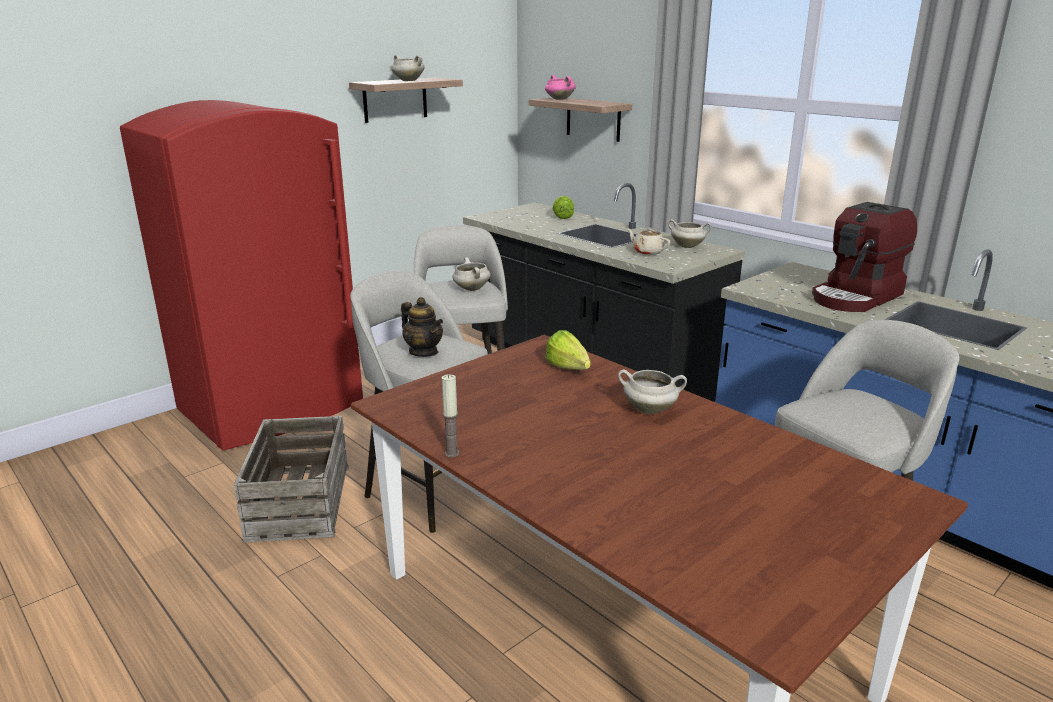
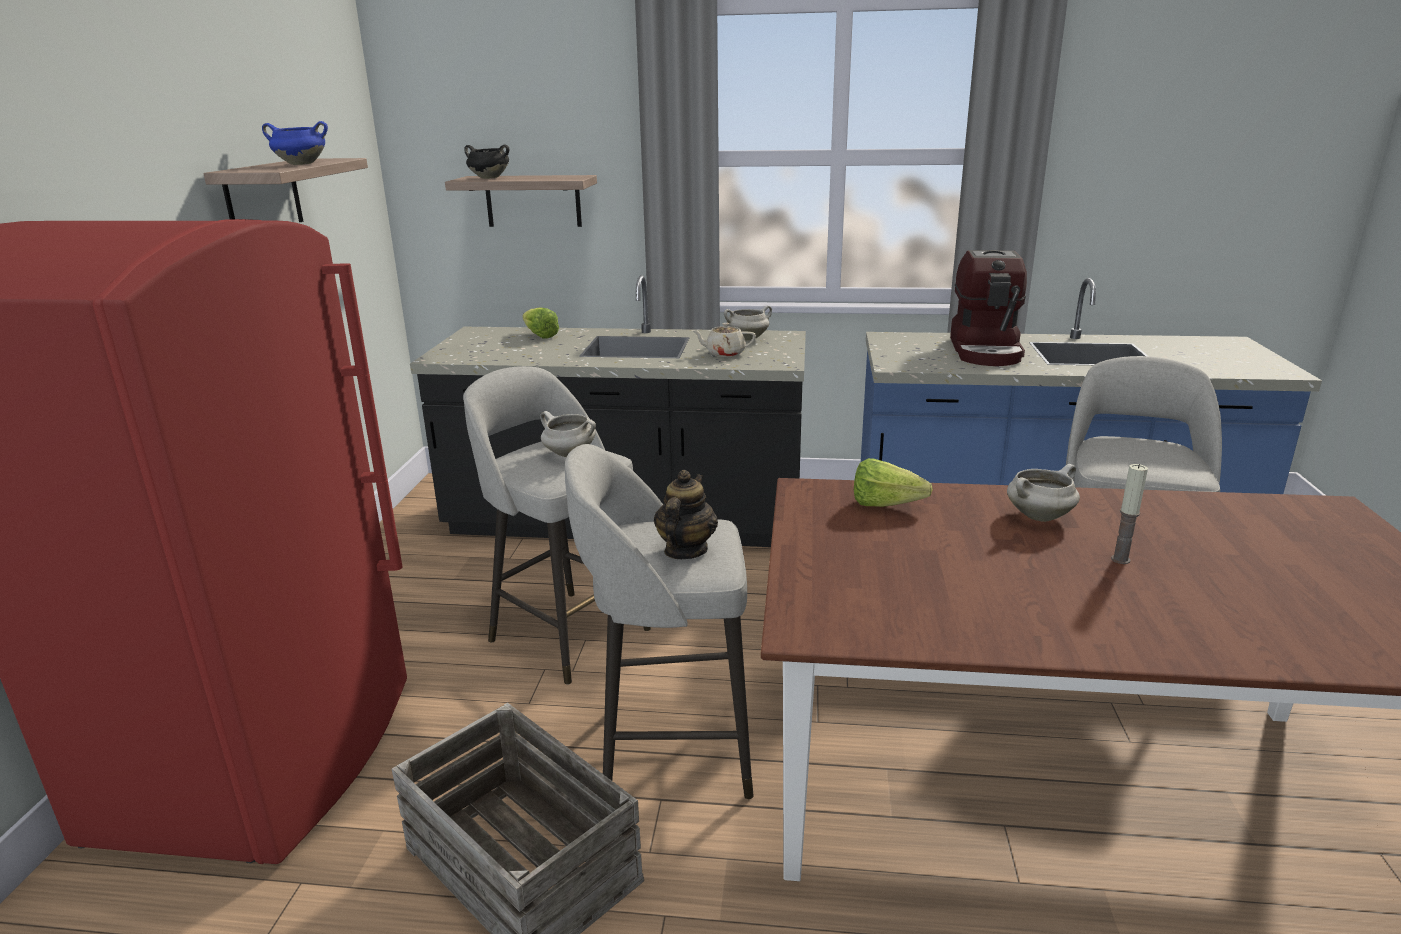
camera: 40 degrees left, 0 degrees up
(408, 81) = (300, 164): white cooking pot -> blue cooking pot
(423, 352) = (685, 550): teapot -> teapot turned 75 degrees counterclockwise
(452, 453) = (1001, 650): candle -> candle (1120, 559)
(559, 99) = (488, 178): pink cooking pot -> black cooking pot

